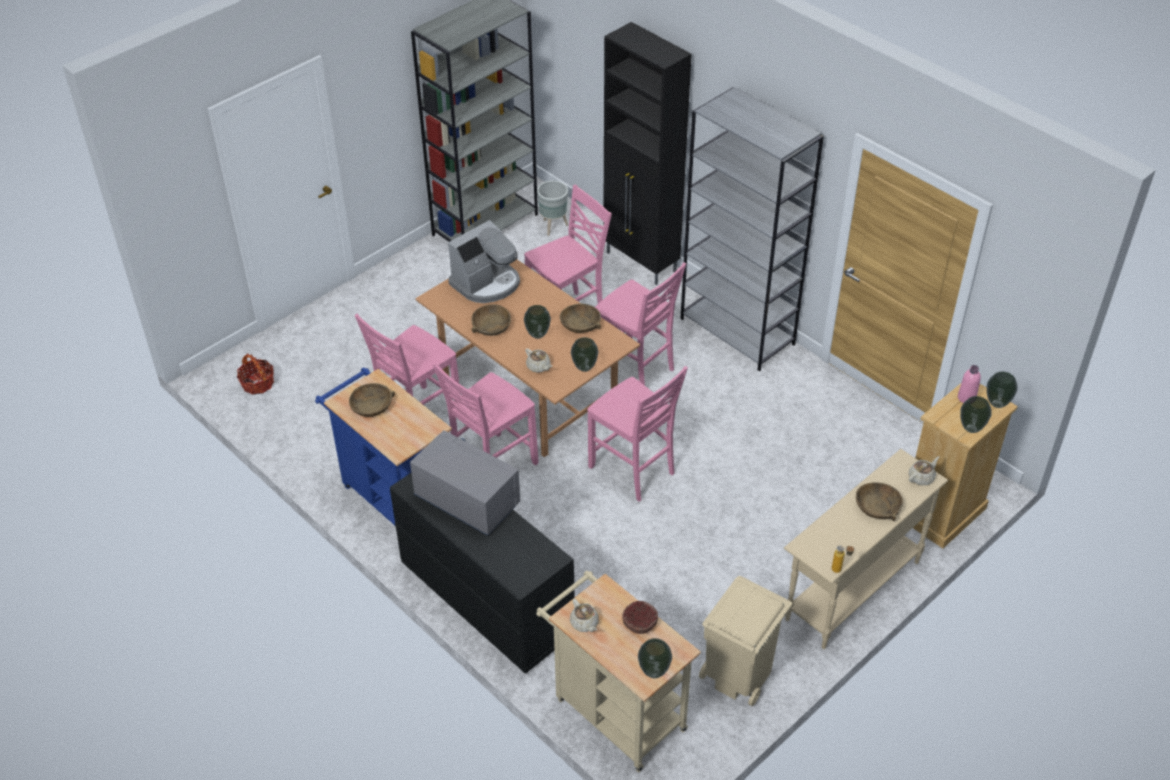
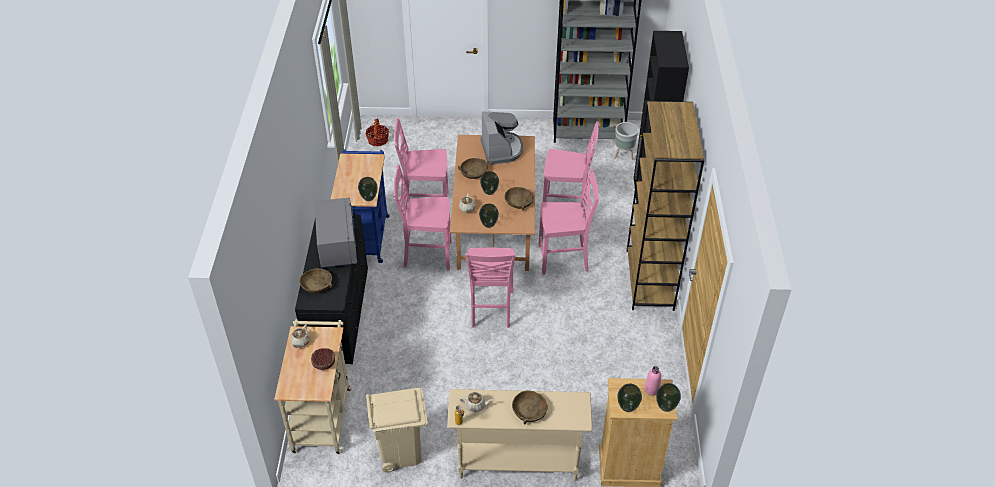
camera: 45 degrees right, 0 degrees up
(371, 405) = (357, 169): brown bowl -> brown bowl (317, 284)
(486, 283) = (501, 150): coffee machine -> coffee machine turned 105 degrees counterclockwise
(635, 369) = (564, 259): pink chair -> pink chair turned 90 degrees counterclockwise
(654, 672) = (296, 390): vase -> vase (368, 198)
(738, 332) = (650, 280): grey bookcase -> brown bookcase
(921, 477) = (577, 416): beige teapot -> beige teapot (476, 405)

